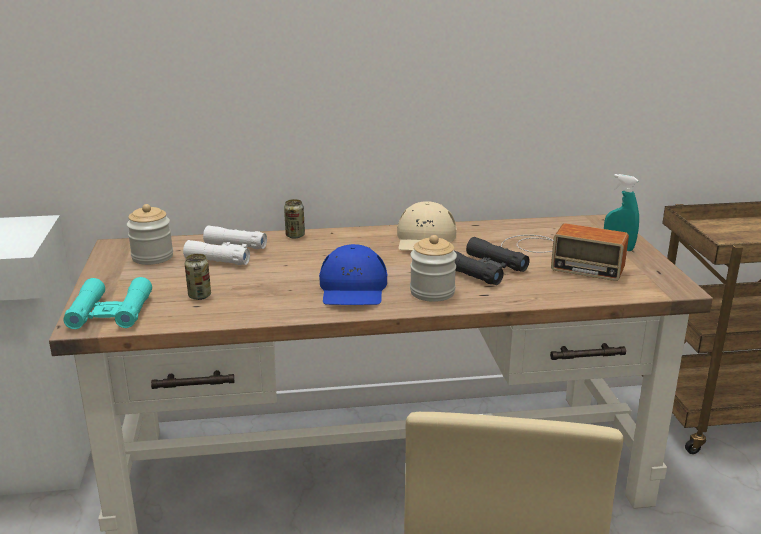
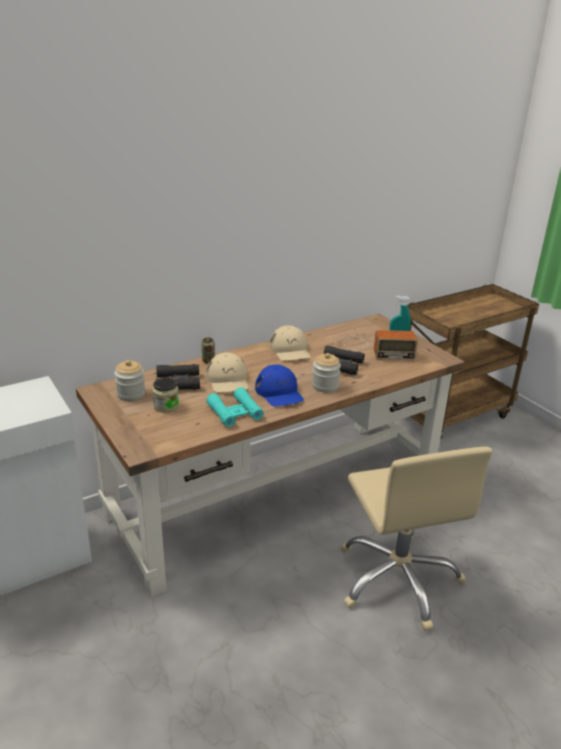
camera: 25 degrees left, 5 degrees up
(110, 312) = (148, 439): turquoise binoculars -> turquoise binoculars (235, 412)
(180, 278) = (166, 406): none -> jar
(199, 296) = (192, 416): can -> none
(227, 254) = (178, 382): white binoculars -> black binoculars
(296, 261) = (228, 380): none -> beige cap

